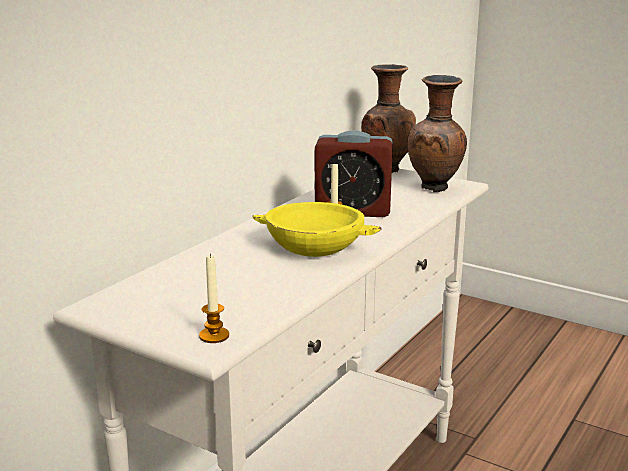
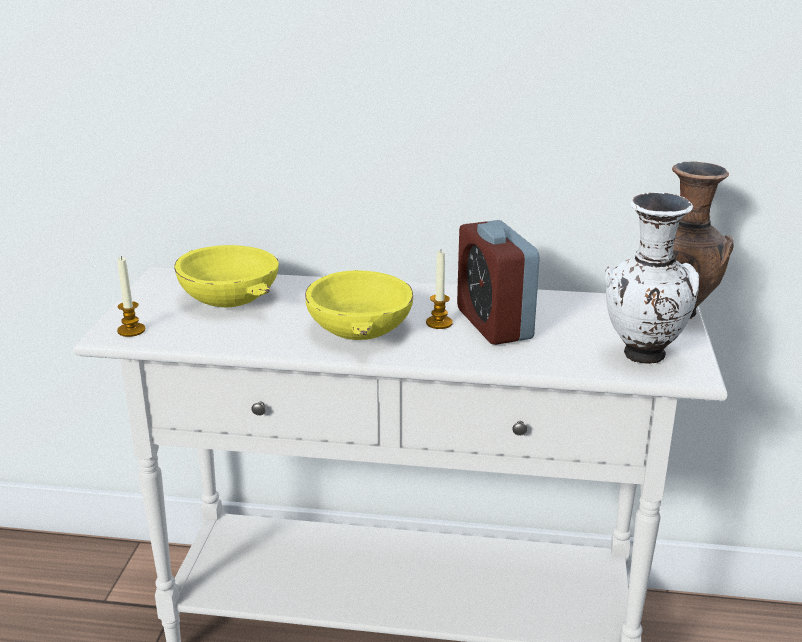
camera: 65 degrees right, 5 degrees up
(190, 285) = (227, 297): none -> yellow bowl
(435, 189) = (642, 357): brown vase -> white vase

